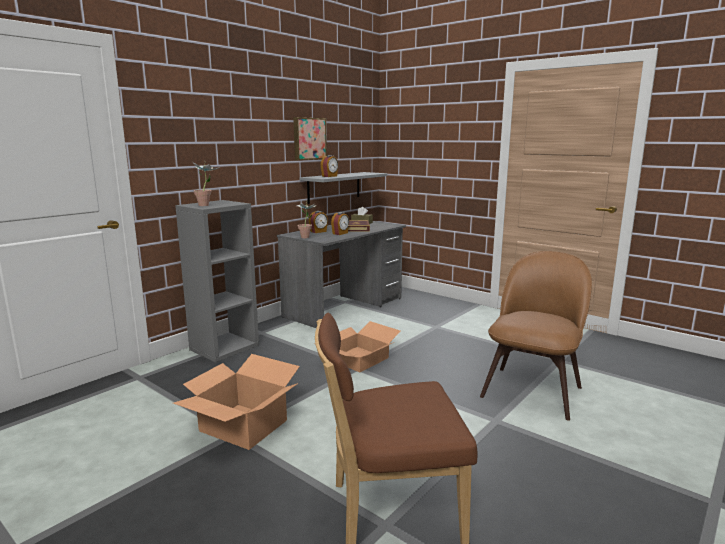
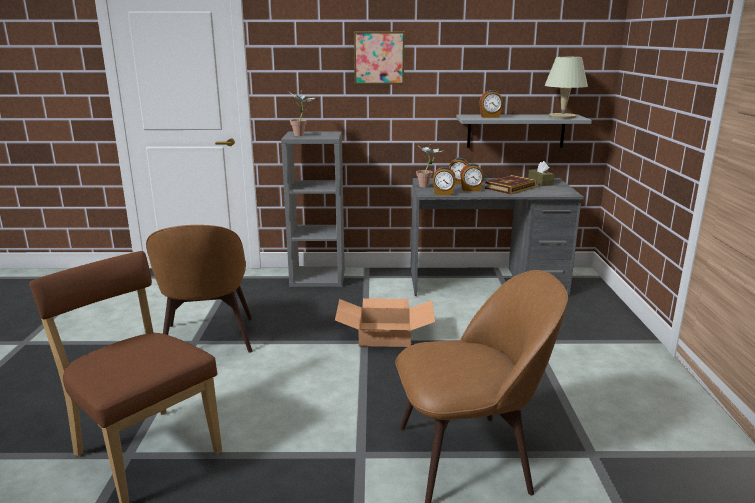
camera: 50 degrees right, 5 degrees up
(243, 426) = (208, 340): cardboard box -> brown chair
(309, 138) = (476, 68): picture -> picture (379, 58)
(333, 238) = (443, 193): none -> alarm clock
(365, 173) = (562, 116): none -> beige table lamp

